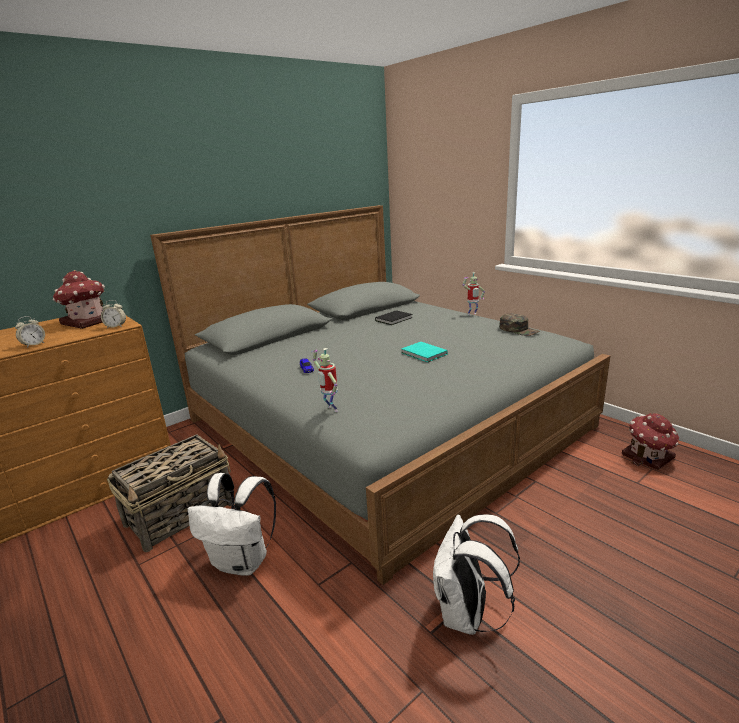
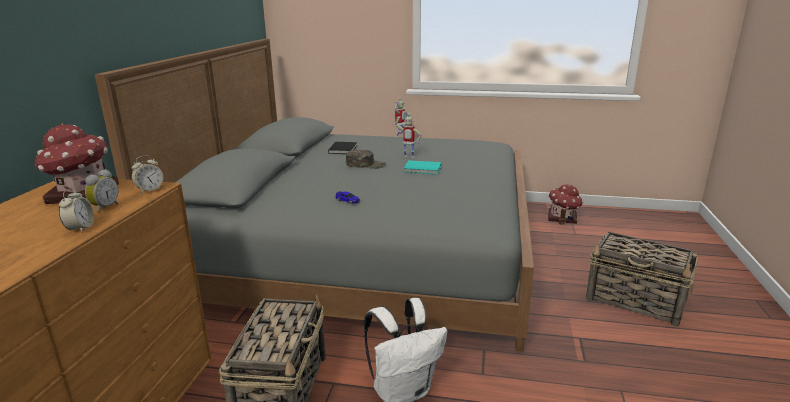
camera: 40 degrees left, 0 degrees up
(71, 334) = (104, 208): none -> alarm clock
(330, 409) = (431, 222): toy robot -> toy robot (408, 157)
(467, 615) = (589, 341): white backpack -> none
(519, 330) = (456, 141): green cap -> green cap (366, 164)
(602, 601) = (636, 301): none -> basket

